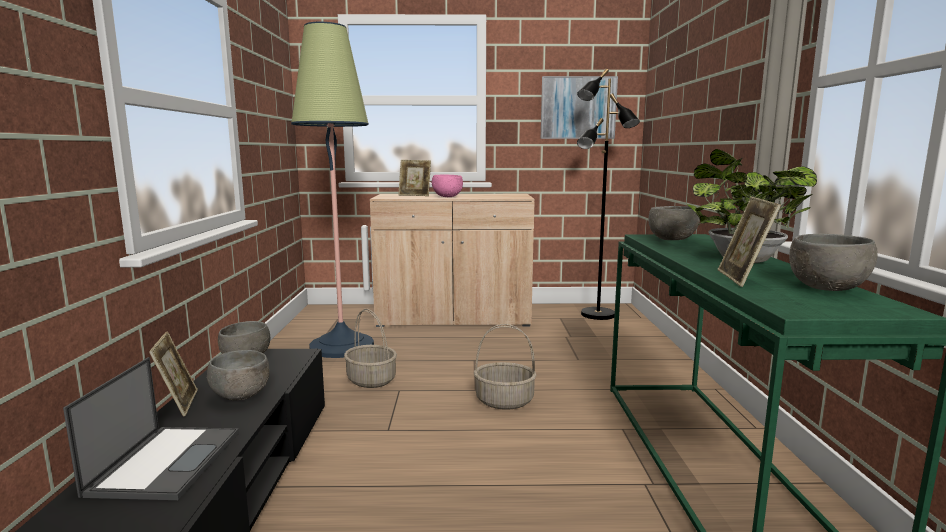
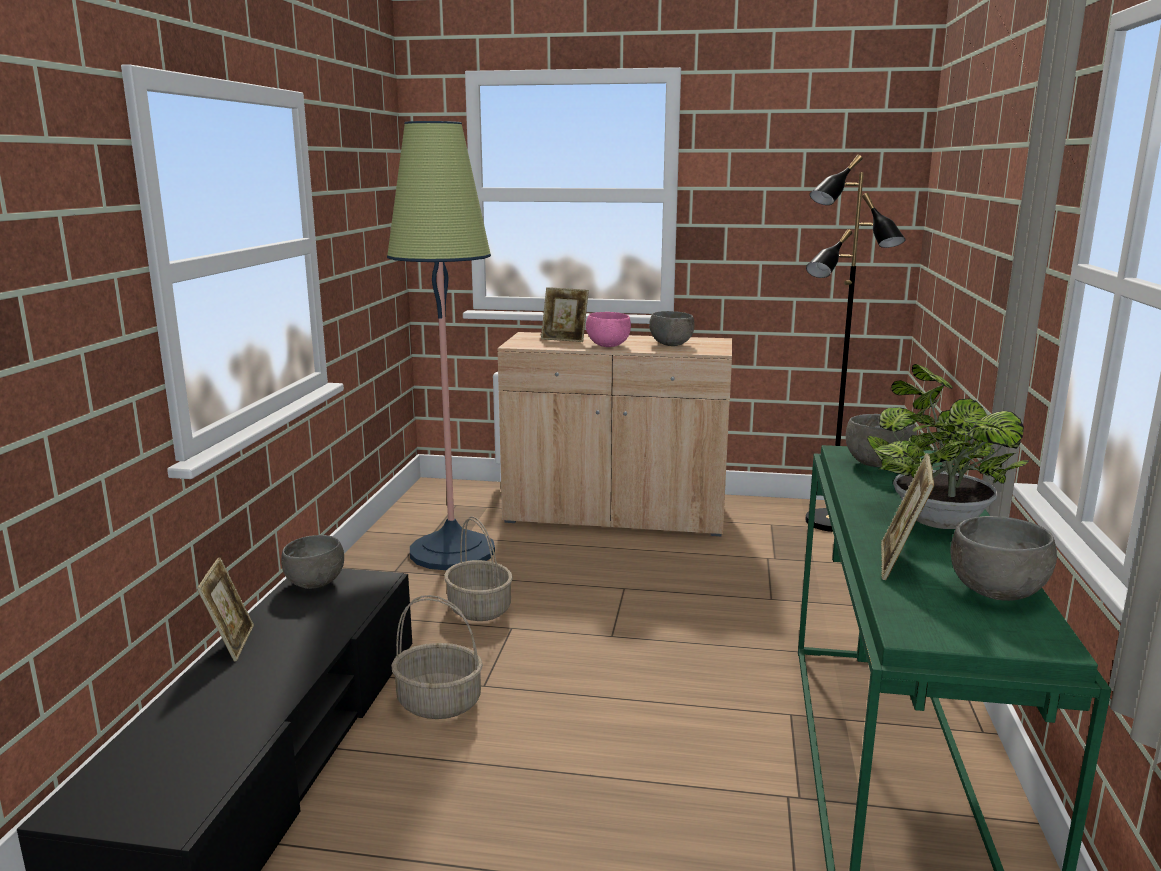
camera: 10 degrees right, 5 degrees up
(166, 461) = (211, 719): laptop -> none
(240, 396) = (300, 639): grey bowl -> grey bowl (671, 345)
(505, 401) = (646, 656): basket -> basket (440, 702)
(578, 108) = (818, 208): picture -> none

